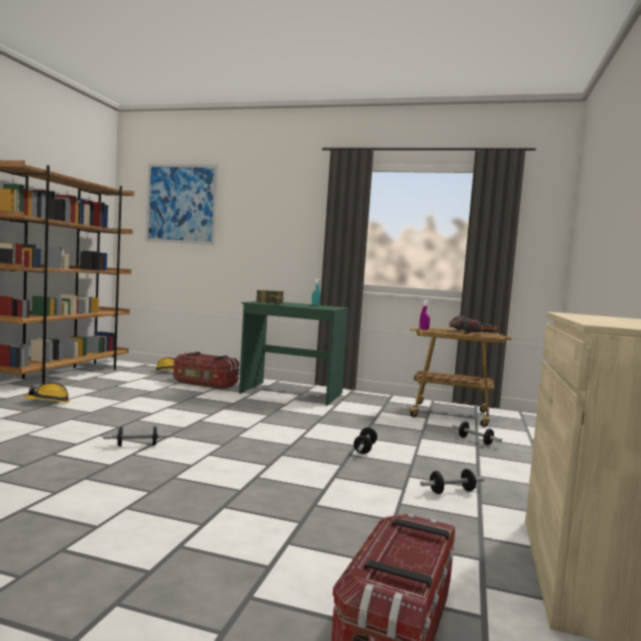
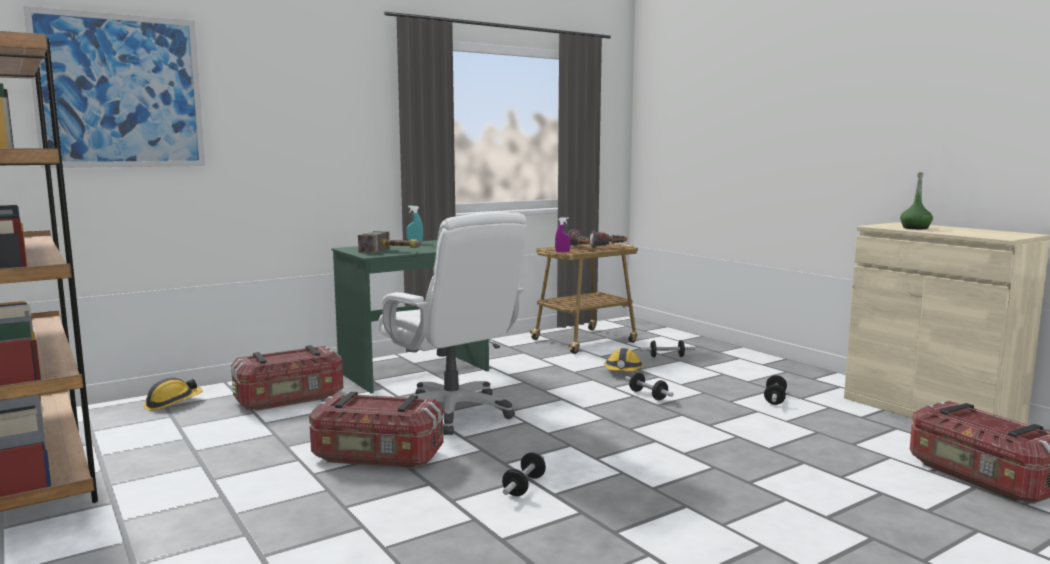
camera: 50 degrees left, 5 degrees up
(48, 401) = (214, 510): hard hat -> hard hat (623, 371)
(144, 411) = (377, 457): none -> storage box
(237, 411) = (452, 412): none -> white office chair
(591, 317) = (915, 228): none -> green bottle

